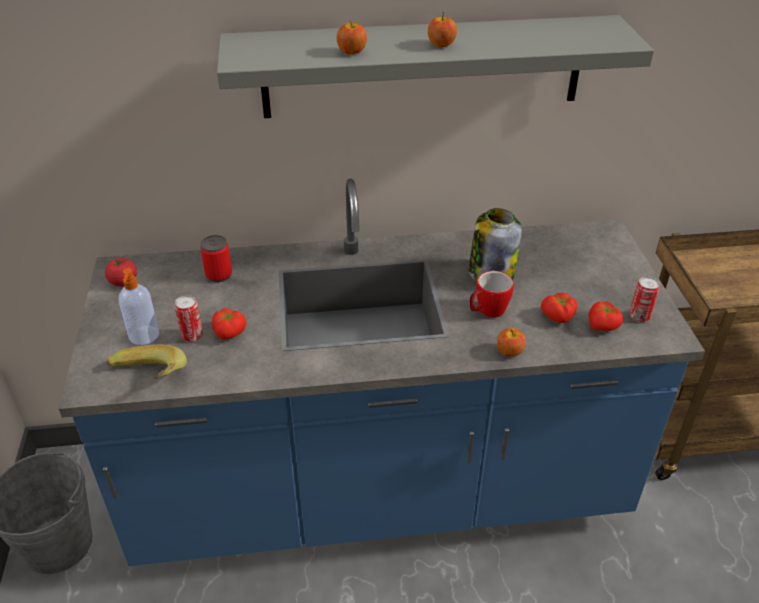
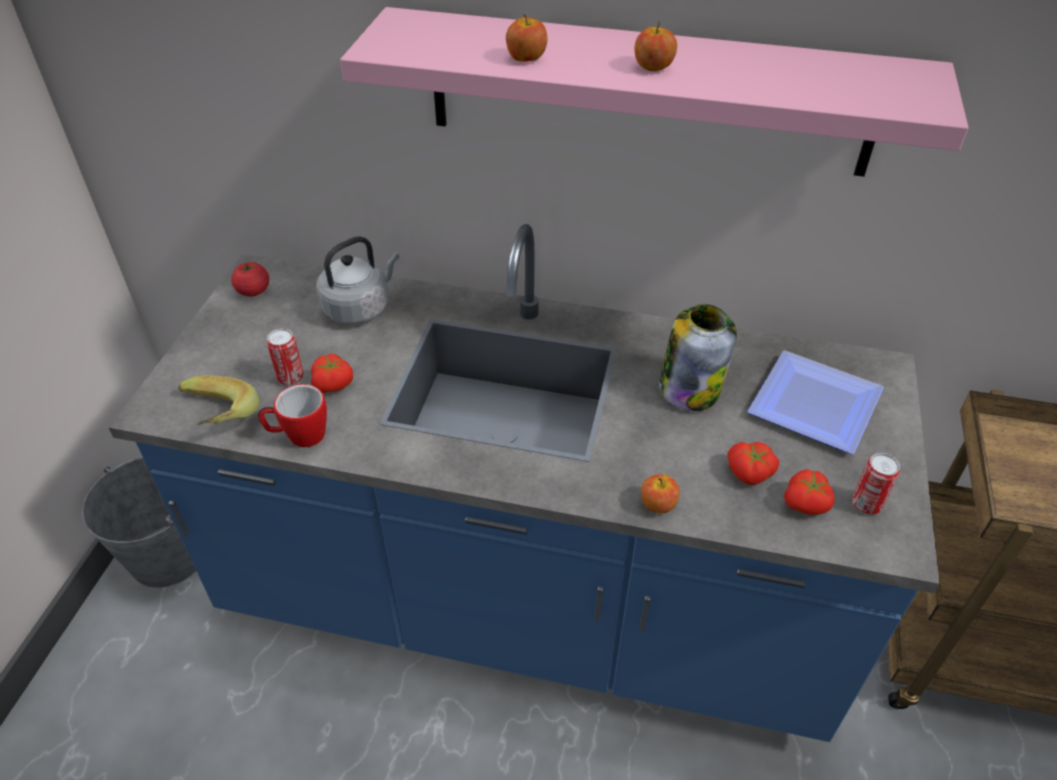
camera: 20 degrees right, 5 degrees up
(144, 336) = (239, 364): soap dispenser -> none
(219, 274) = (359, 307): can -> grey kettle
(423, 67) = (648, 93): grey shelf -> pink shelf
(487, 311) = (657, 440): mug -> mug (299, 436)
(574, 266) = (809, 406): none -> plate

